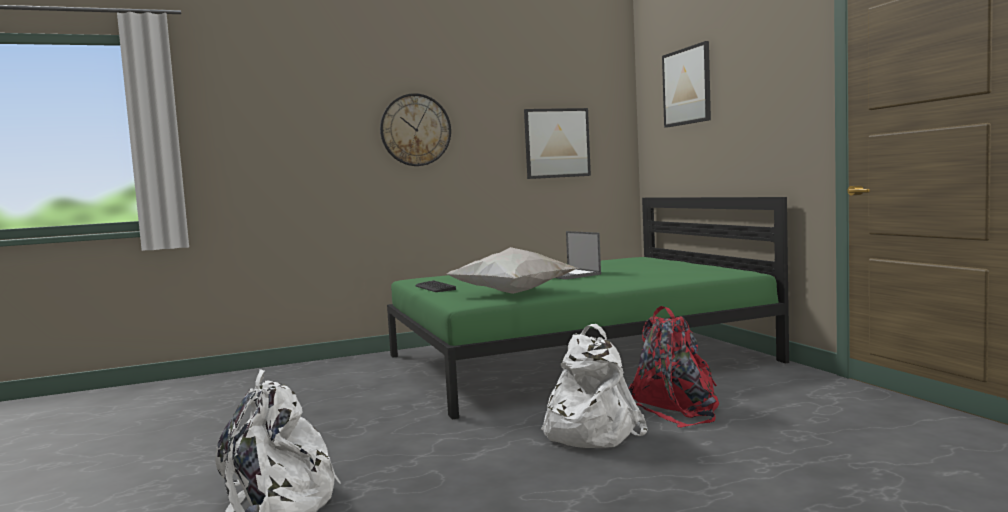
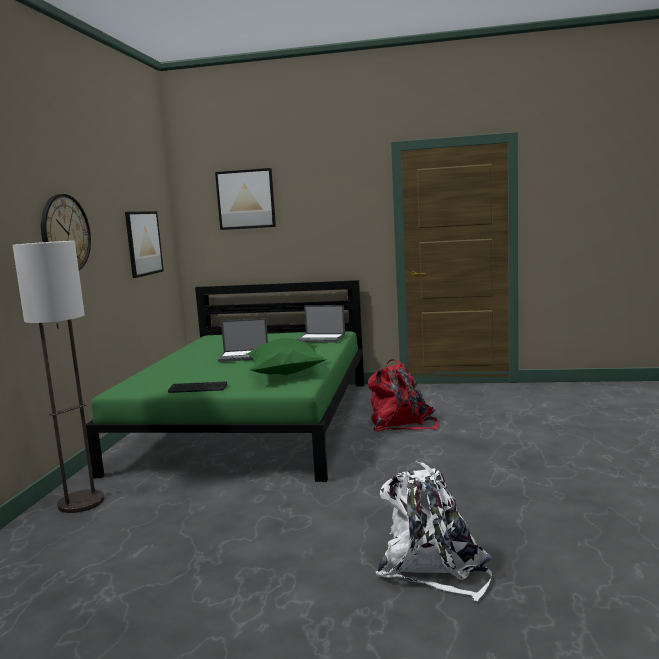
camera: 60 degrees left, 5 degrees up
(344, 366) = (81, 502): none -> floor lamp
(514, 294) = (287, 375): white pillow -> green pillow
(587, 432) = (411, 450): white backpack -> none
(687, 273) = (321, 338): none -> laptop

